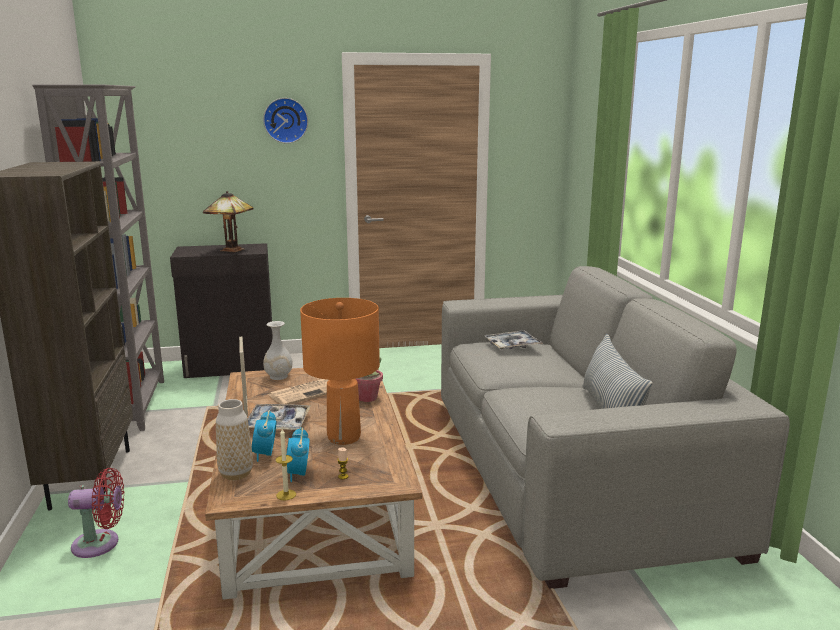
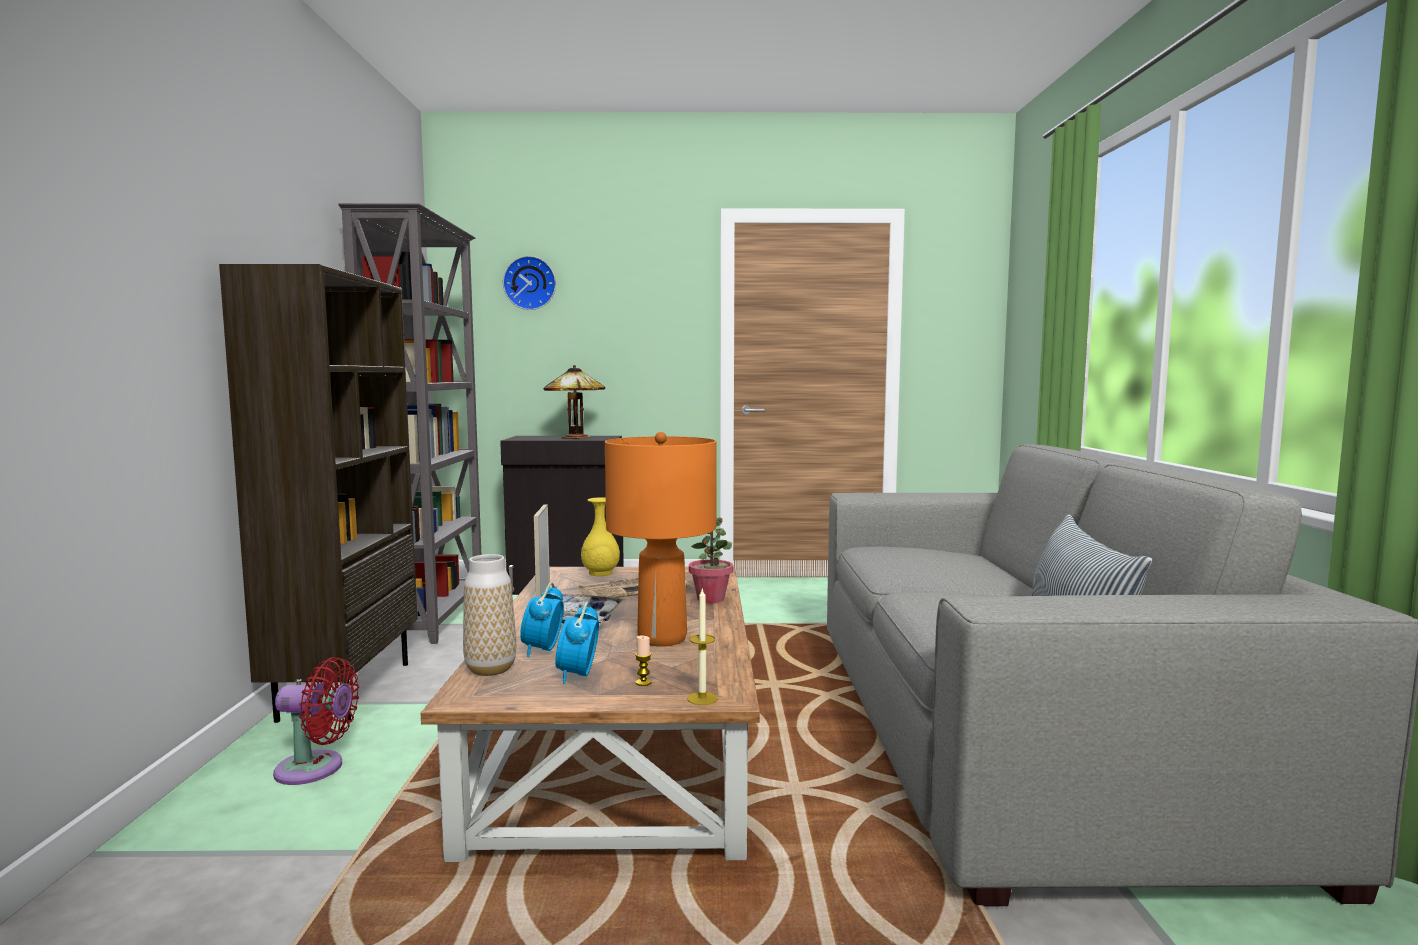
camera: 10 degrees right, 10 degrees down
(278, 376) = (600, 573): white vase -> yellow vase
(285, 120) = (651, 288): wall clock -> wall clock (530, 283)
(286, 495) = (549, 698): candle -> candle (702, 698)
(512, 345) = (926, 549): tray -> none

